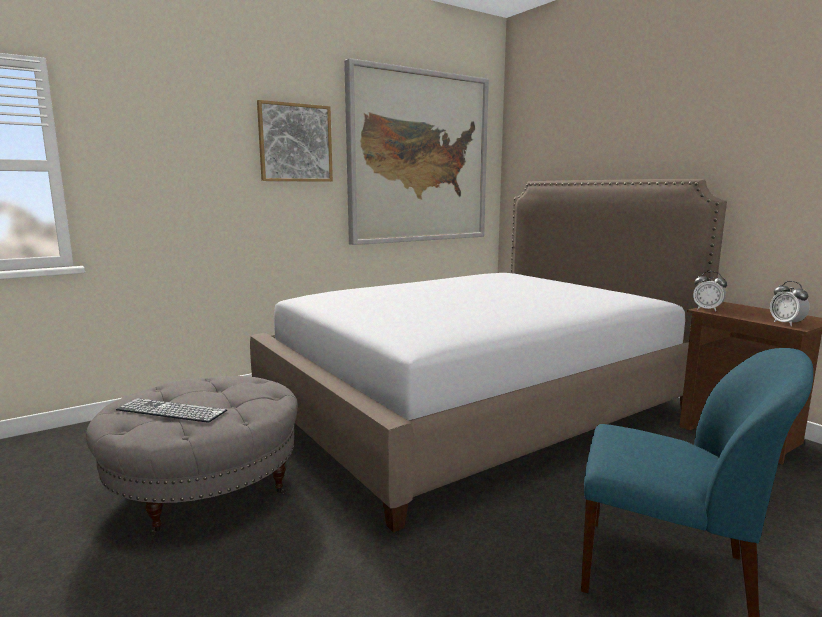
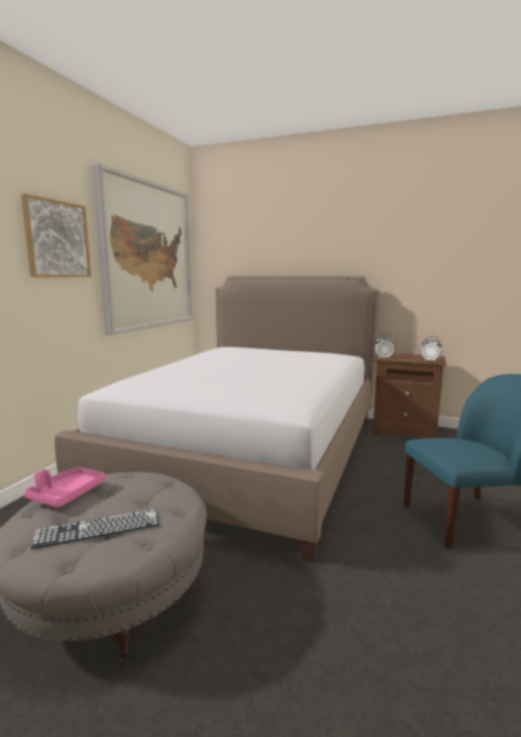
camera: 35 degrees left, 0 degrees up
(193, 381) = (67, 494): none -> pink tray

